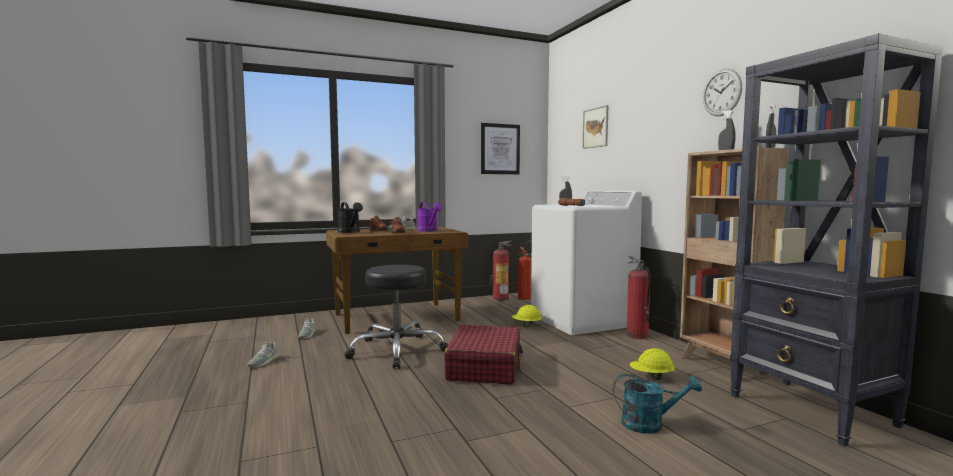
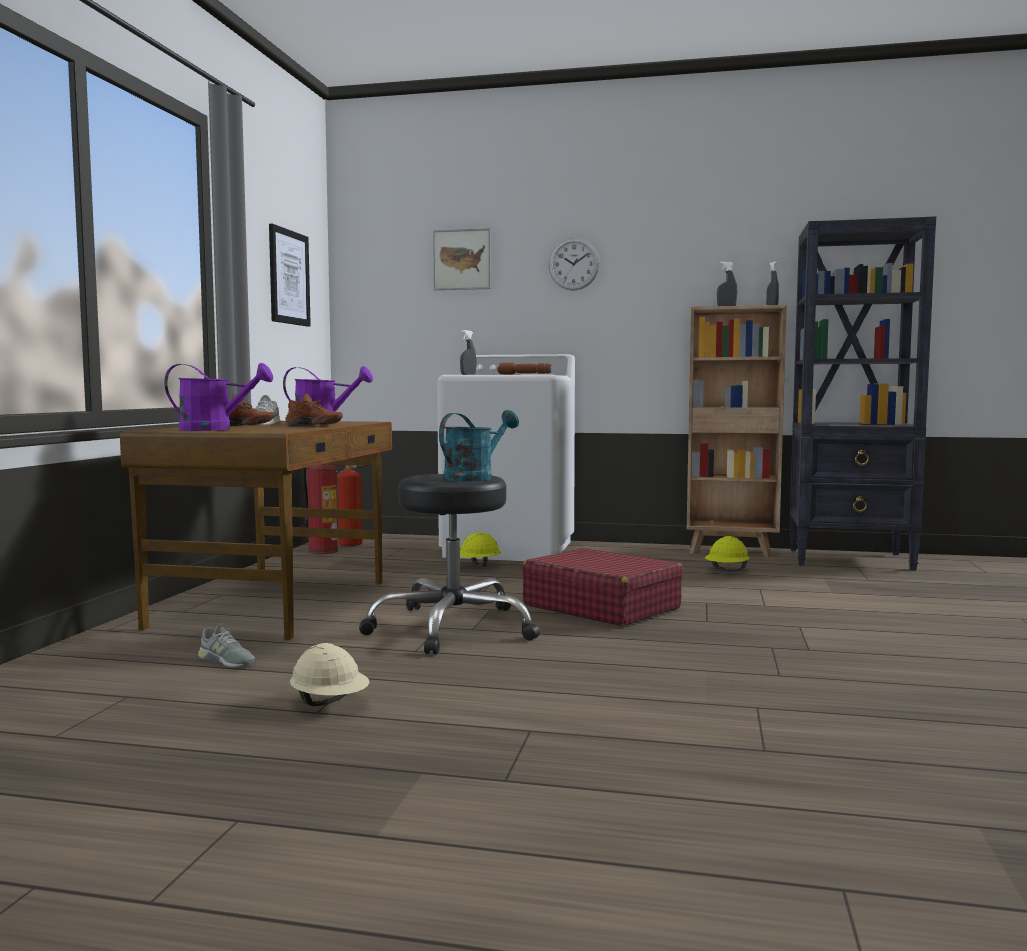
camera: 55 degrees left, 0 degrees up
(263, 361) = (330, 703): grey shoe -> beige hard hat
(350, 232) = (215, 429): black watering can -> purple watering can
(636, 335) = (601, 548): fire extinguisher -> none
(650, 424) = (833, 595): turquoise watering can -> turquoise watering can (474, 478)
(721, 92) = (692, 239): wall clock -> wall clock (573, 264)

